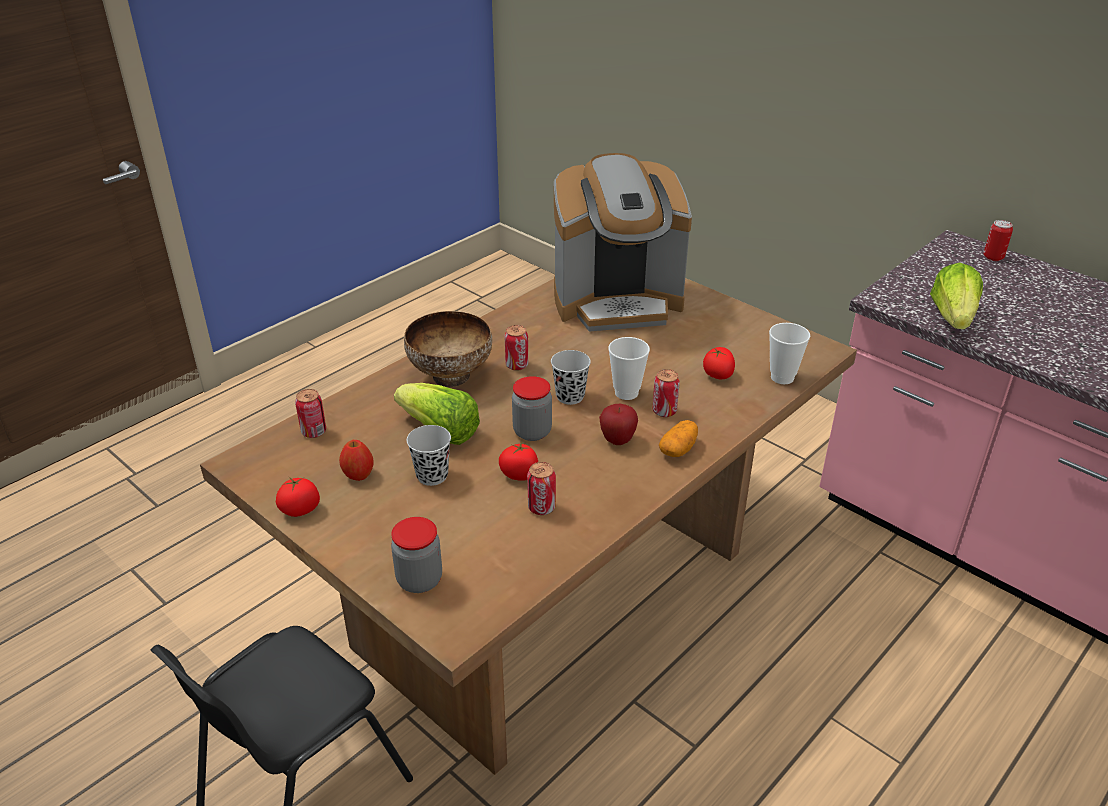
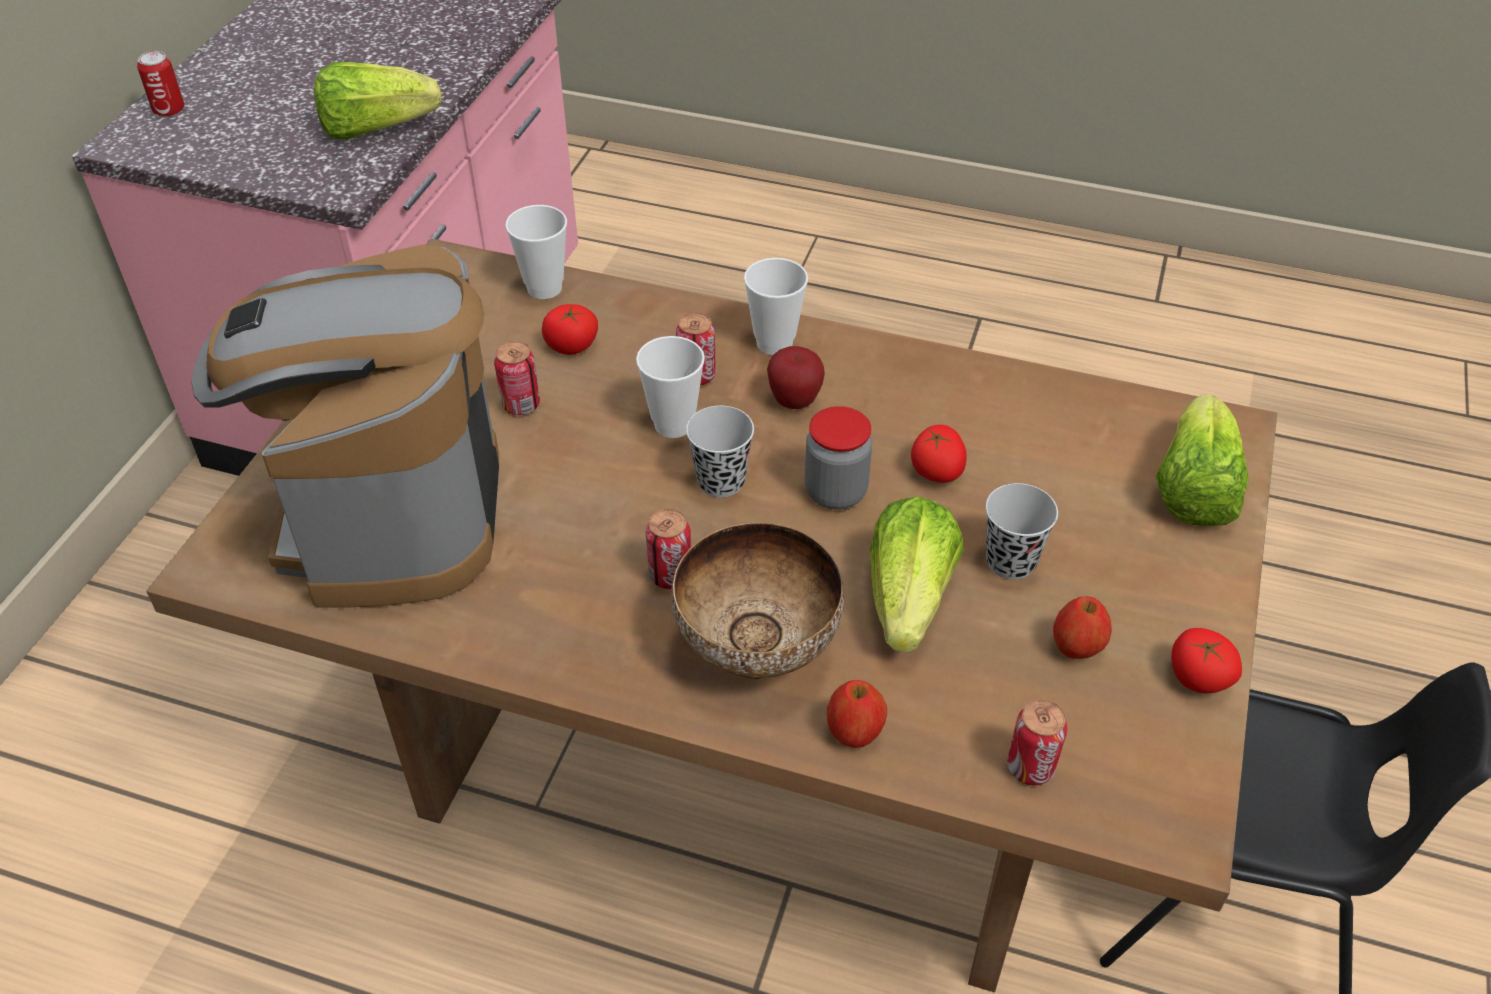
camera: 115 degrees left, 10 degrees up
(381, 389) = (854, 733): none -> apple
(419, 580) = (1193, 489): jar -> lettuce
(541, 508) = (982, 429): can -> can (521, 405)
(617, 302) = (390, 513): coffee machine -> coffee machine turned 150 degrees counterclockwise
(678, 449) = (774, 343): potato -> cup

